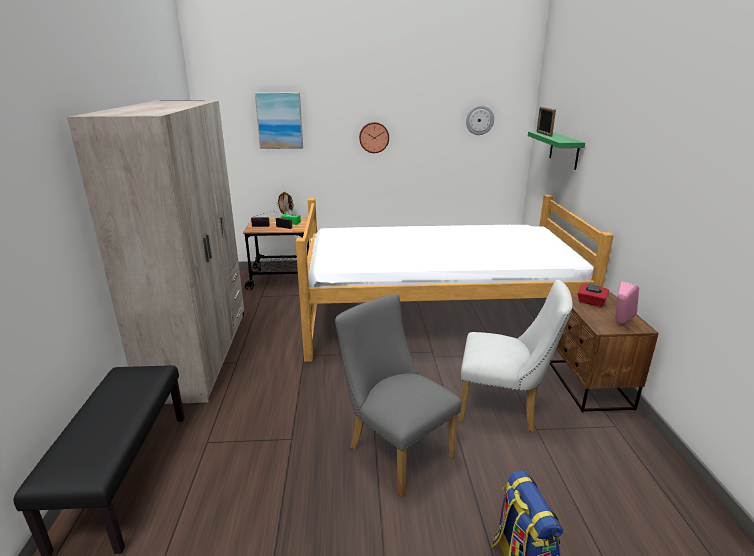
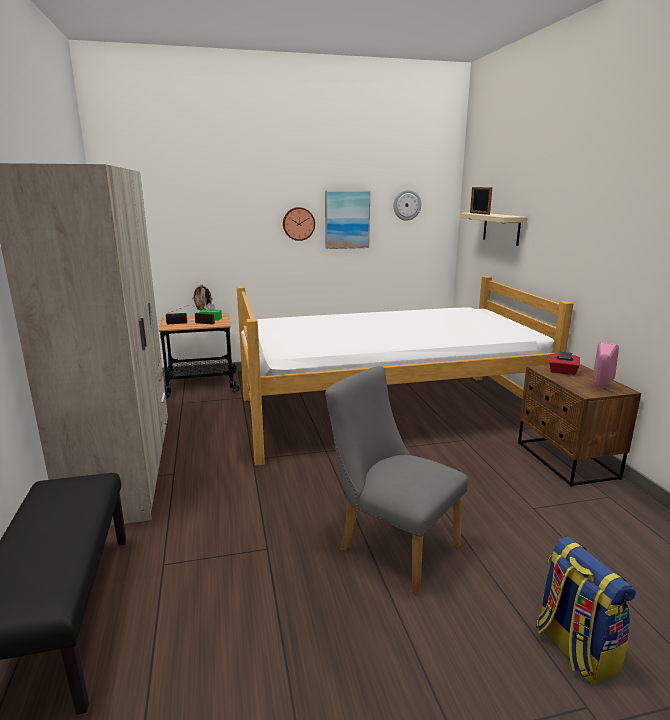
camera: 10 degrees left, 5 degrees down
(279, 120) = (194, 206): picture -> picture (347, 219)
(504, 408) = (491, 491): white chair -> none
(564, 150) = (501, 228): green shelf -> beige shelf

